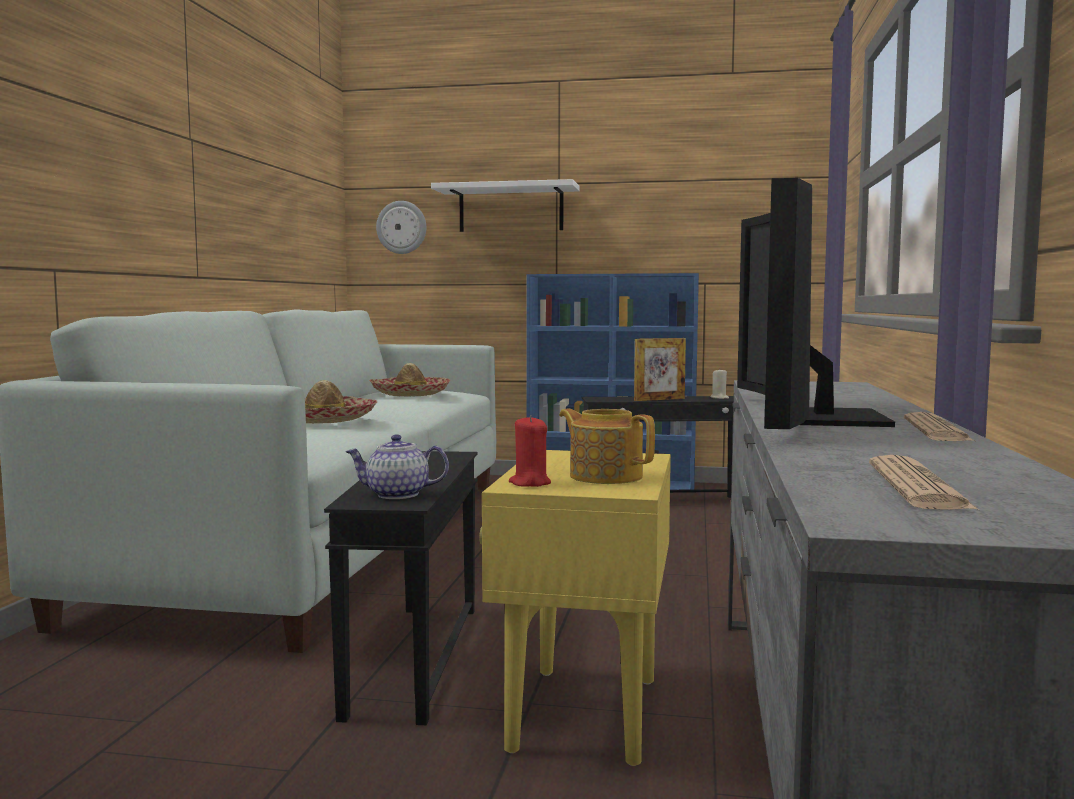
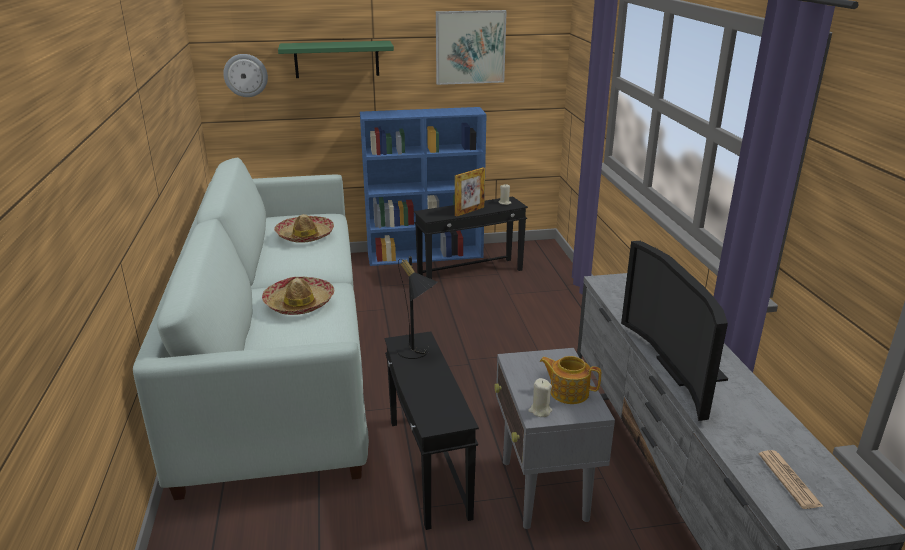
camera: 20 degrees left, 20 degrees up
(396, 495) = (444, 409): teapot -> none
(430, 461) = (417, 353): none -> black table lamp
(511, 209) = (336, 59): white shelf -> green shelf
(530, 483) = (540, 411): red candle -> beige candle
(583, 715) = (543, 491): yellow side table -> grey side table
(686, 194) = (470, 47): none -> picture
(936, 430) = (747, 383): newspaper -> none

